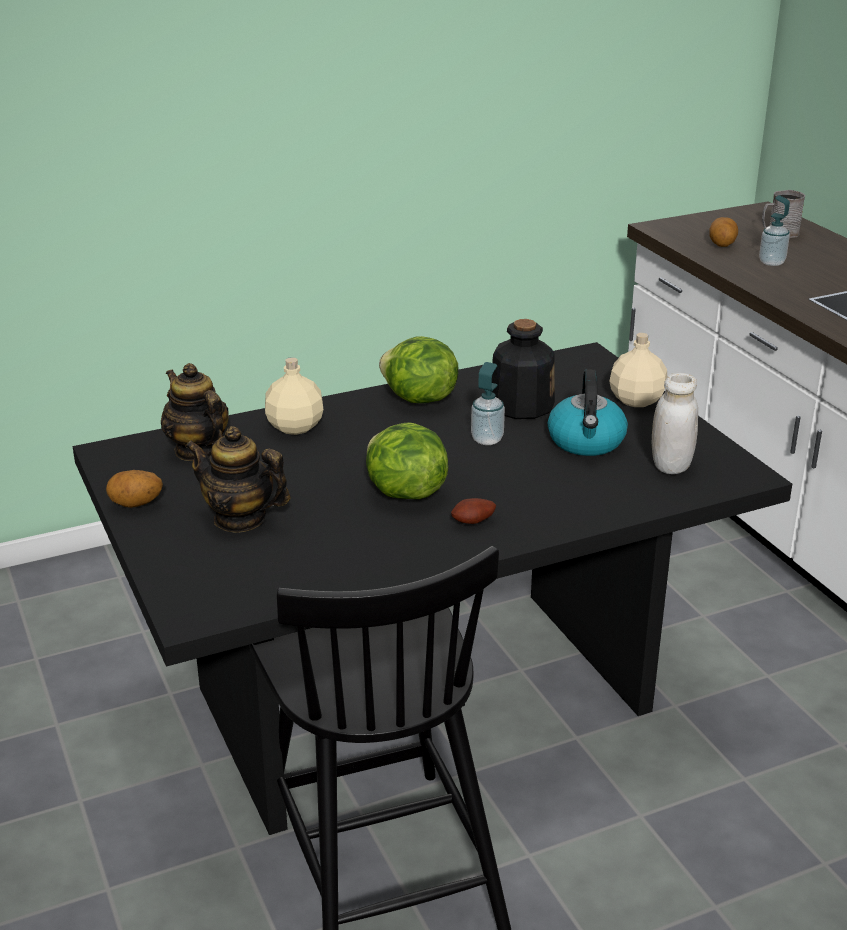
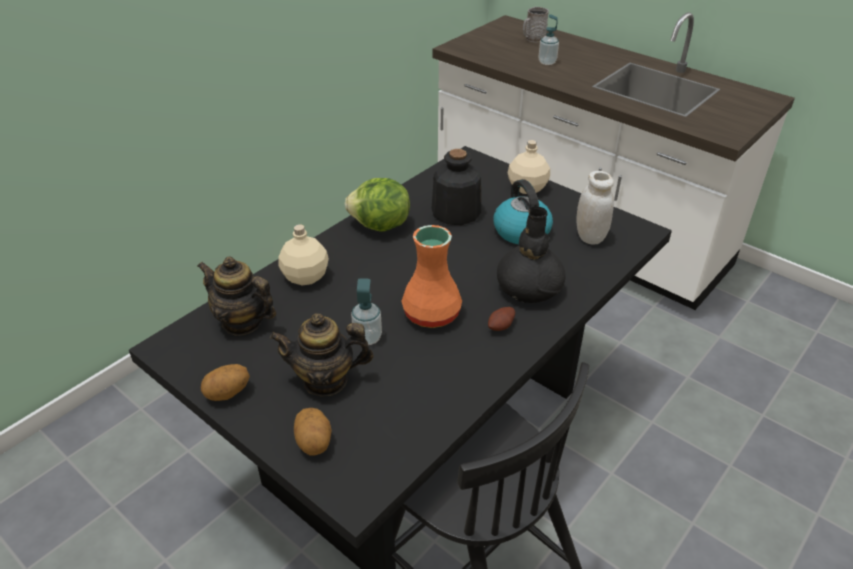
camera: 25 degrees left, 10 degrees up
(404, 493) = (432, 315): lettuce -> orange vase
(487, 439) = (455, 249): soap dispenser -> soap dispenser (367, 338)
(541, 496) = (528, 288): none -> black vase
(722, 245) = (505, 54): potato -> potato (314, 442)

